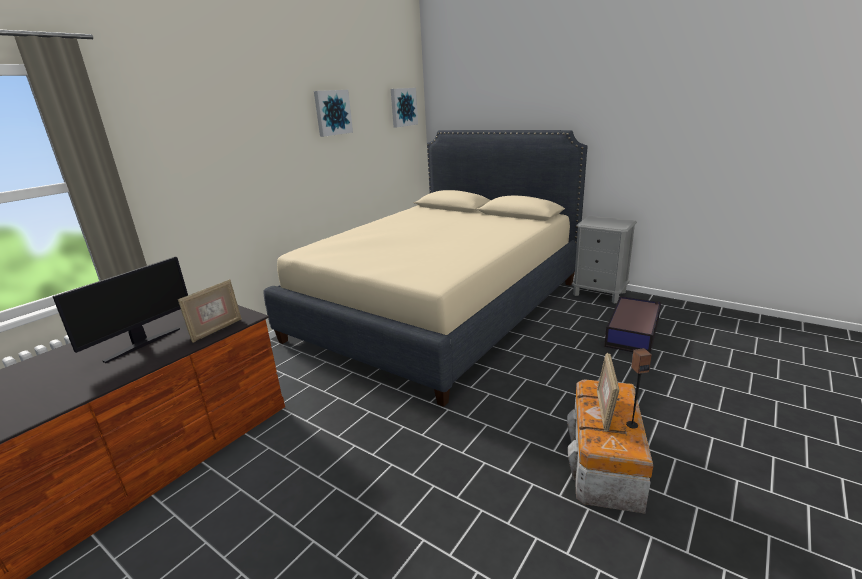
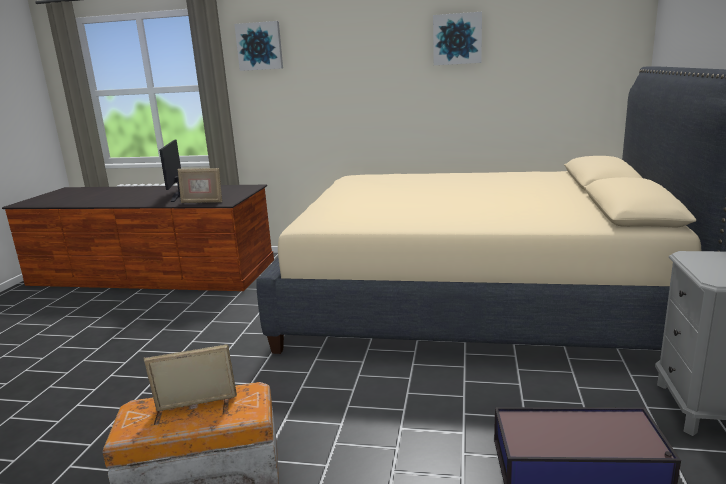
camera: 65 degrees right, 5 degrees down
(142, 344) = (179, 196): monitor -> monitor turned 75 degrees clockwise
(403, 107) = (595, 32): picture -> picture (259, 46)
(632, 424) = (171, 426): speaker -> none

